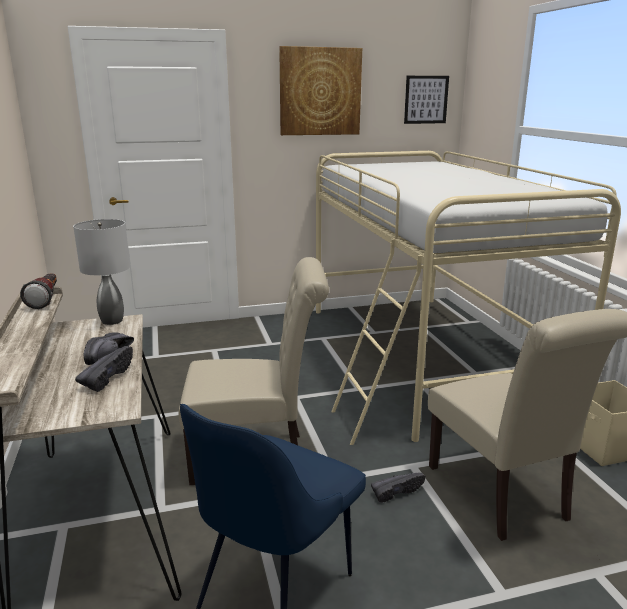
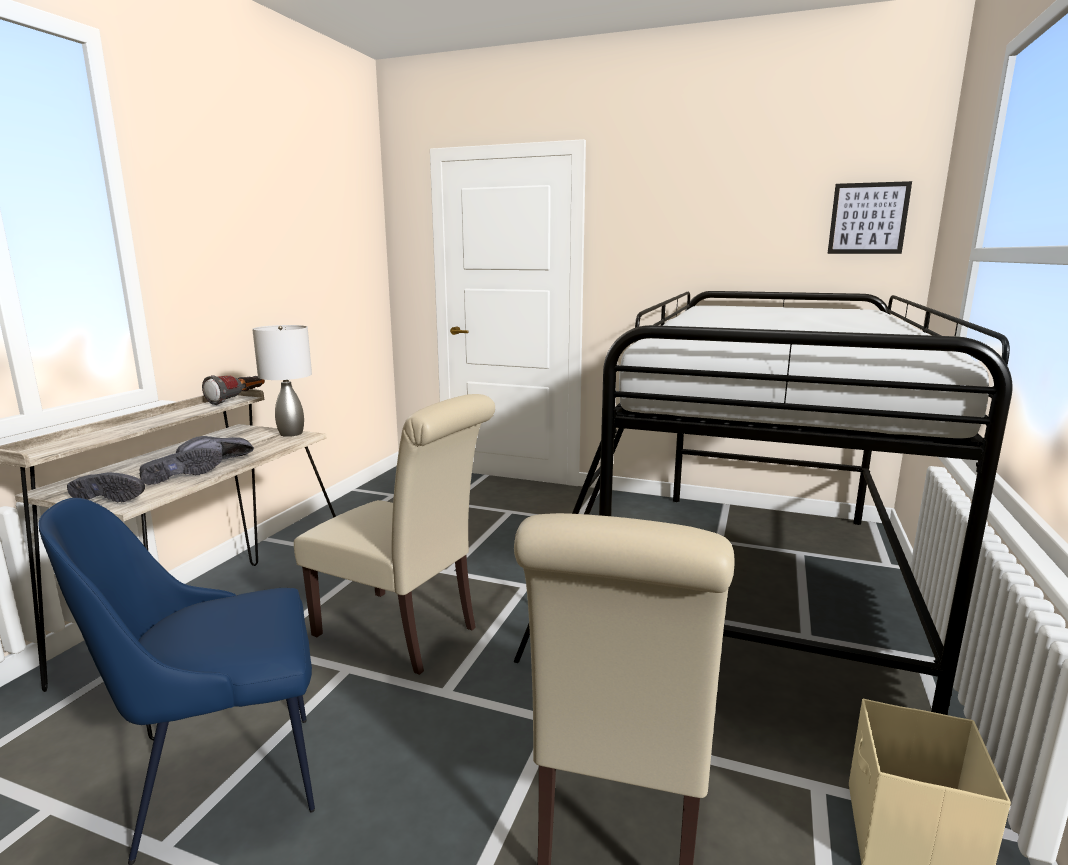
camera: 35 degrees right, 5 degrees down
(320, 91) = (700, 210): picture -> none
(396, 491) = (491, 741): black shoe -> black shoe (114, 497)
(423, 356) = (753, 589): beige bed -> black bed

